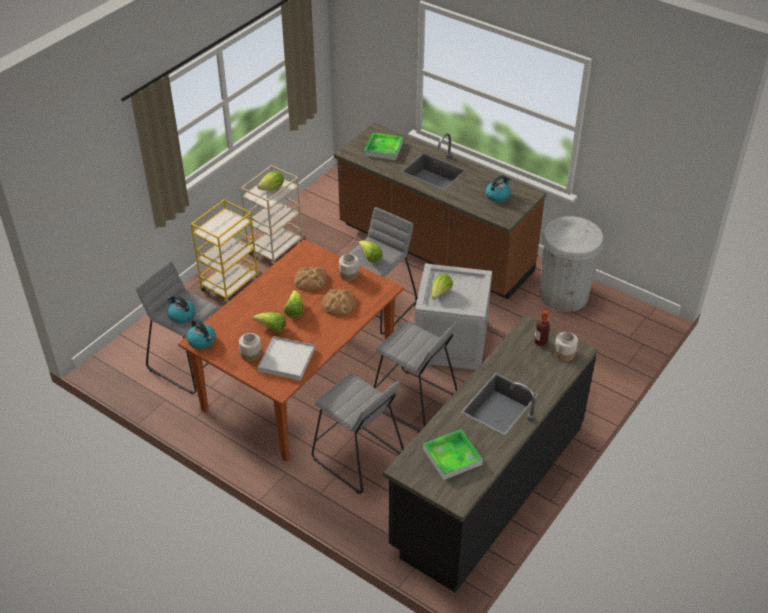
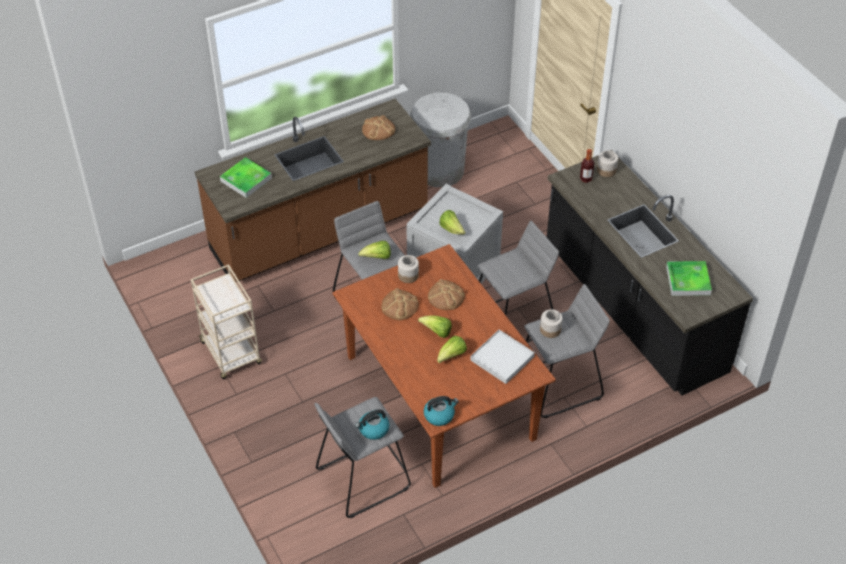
camera: 65 degrees left, 5 degrees up
(230, 285) = (263, 410): yellow cart -> none
(251, 354) = (479, 382): jar -> jar (550, 330)
(272, 188) = (220, 294): lettuce -> none
(498, 196) = (378, 130): kettle -> bread

